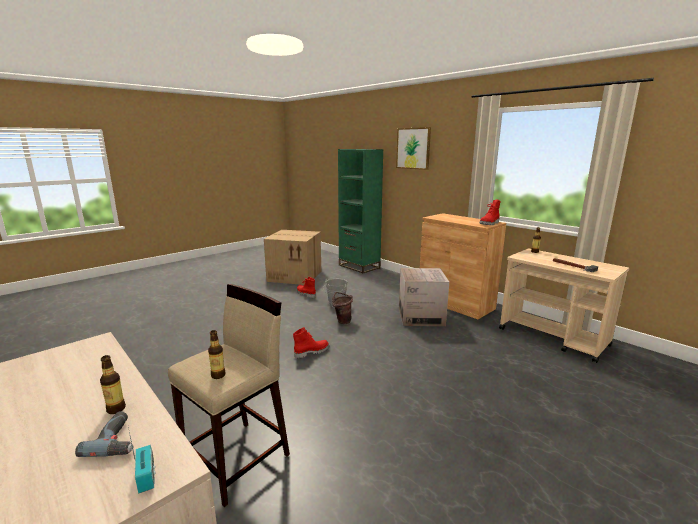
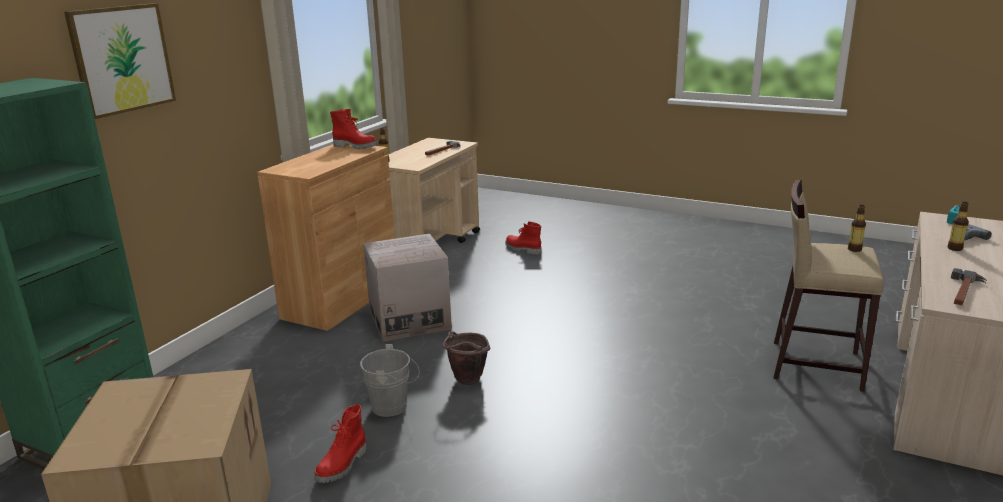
camera: 110 degrees left, 5 degrees up
(85, 358) = (963, 291): none -> hammer
(311, 352) = (591, 382): red boot -> red boot (522, 249)

